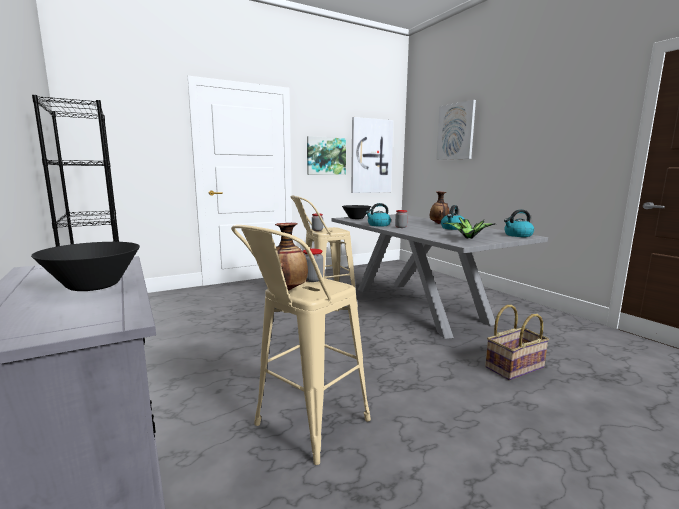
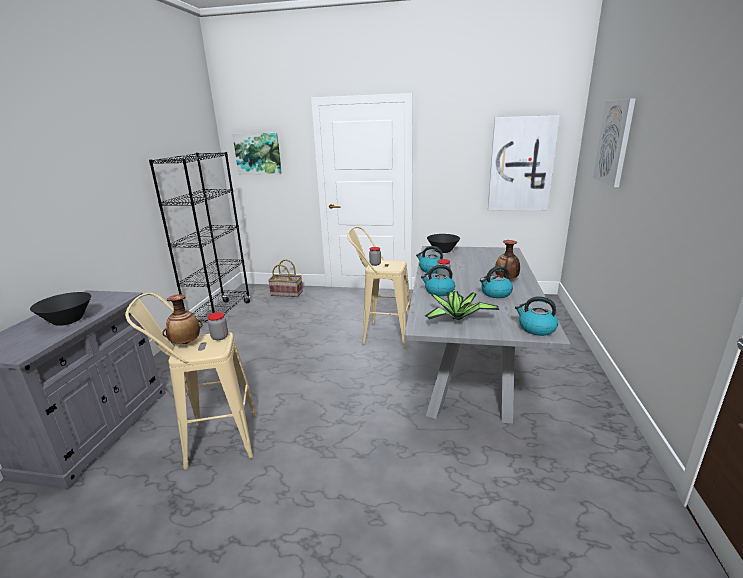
camera: 40 degrees right, 10 degrees up
(326, 156) = (455, 167): picture -> picture (258, 153)
(418, 231) = (439, 291): none -> kettle
(514, 367) = (436, 478): basket -> basket (287, 293)

